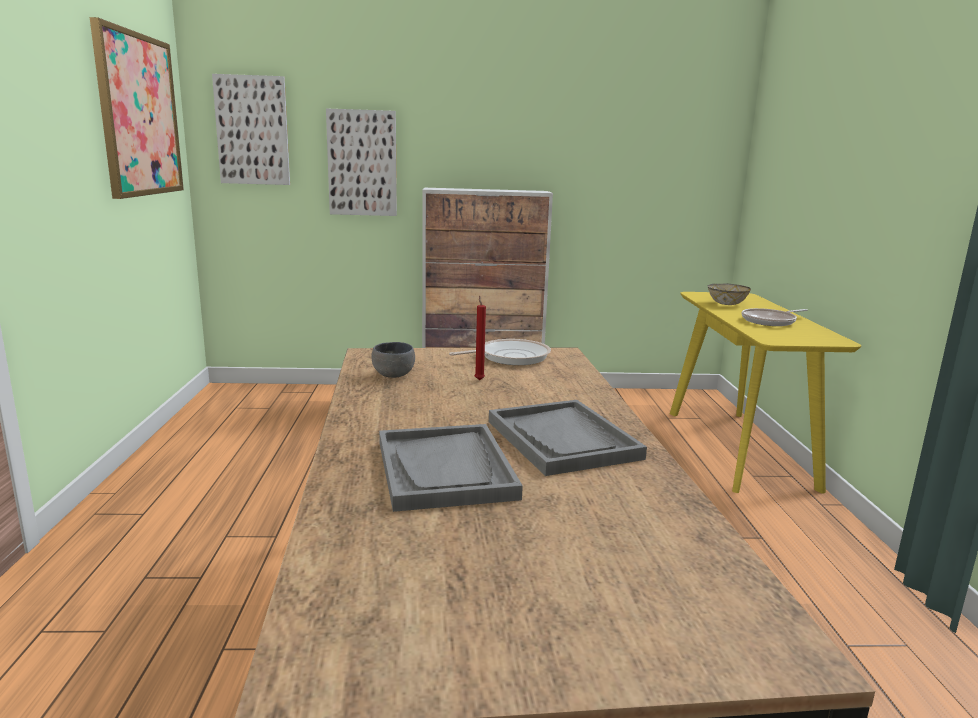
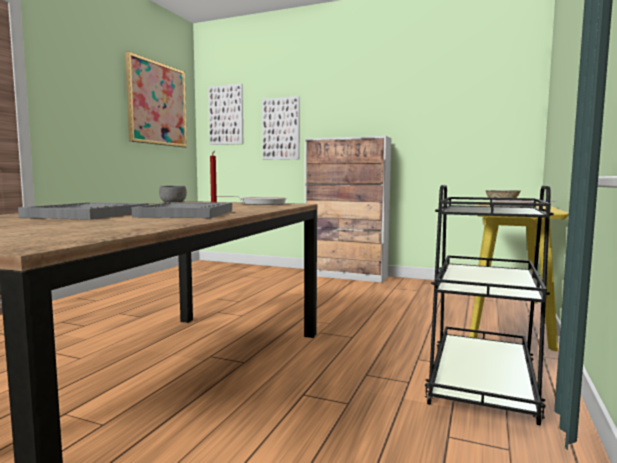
camera: 25 degrees right, 10 degrees down
(809, 563) = (482, 385): none -> black cart

